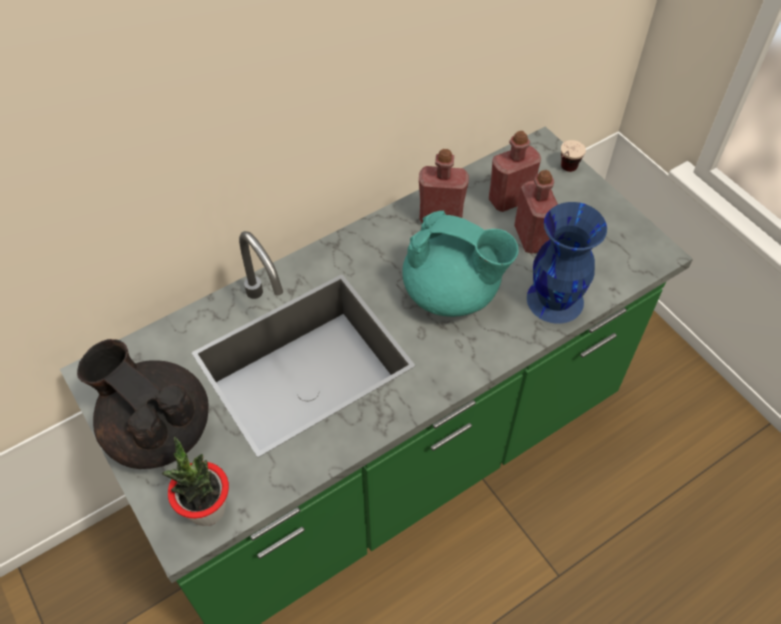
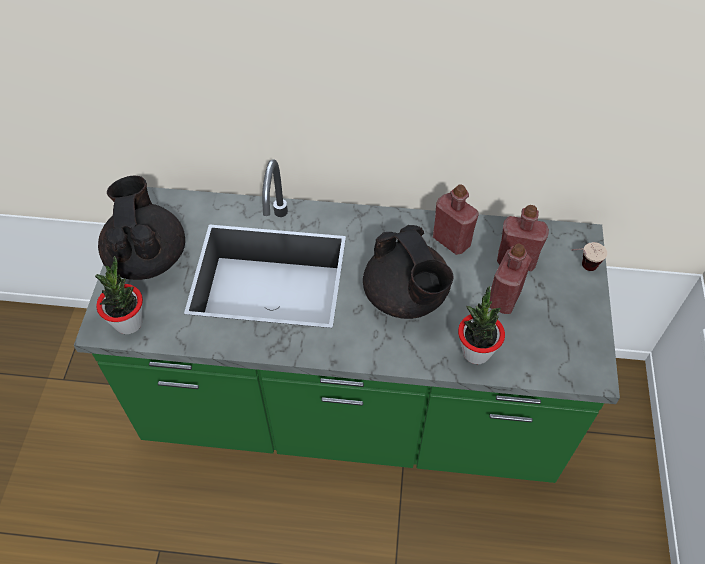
camera: 40 degrees right, 0 degrees up
(452, 292) = (406, 297): turquoise teapot -> black teapot
(555, 299) = (476, 352): blue vase -> potted plant

